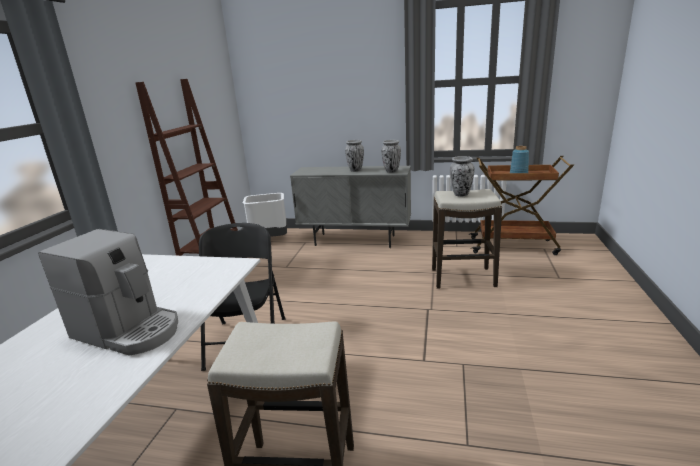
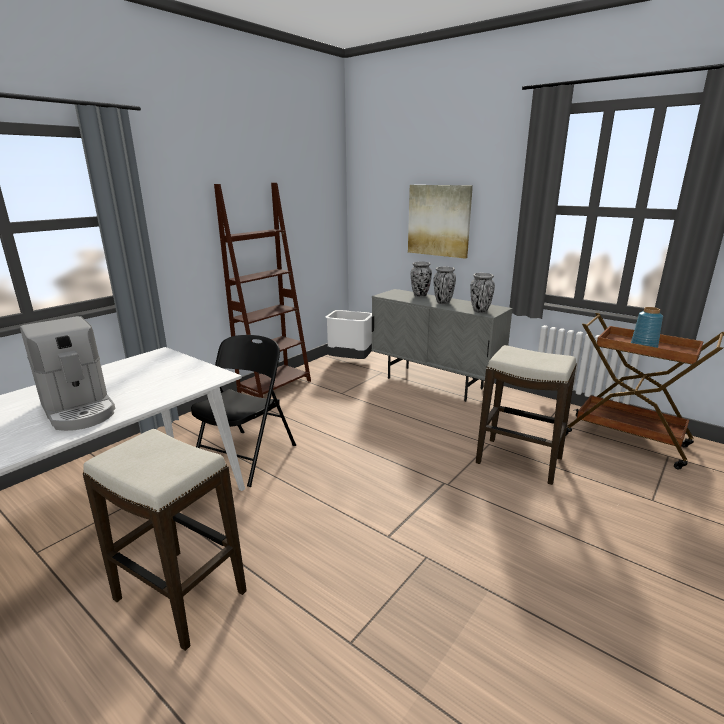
camera: 25 degrees right, 0 degrees up
(332, 103) = (439, 220): none -> picture
(461, 194) = (527, 356): vase -> vase (420, 295)

